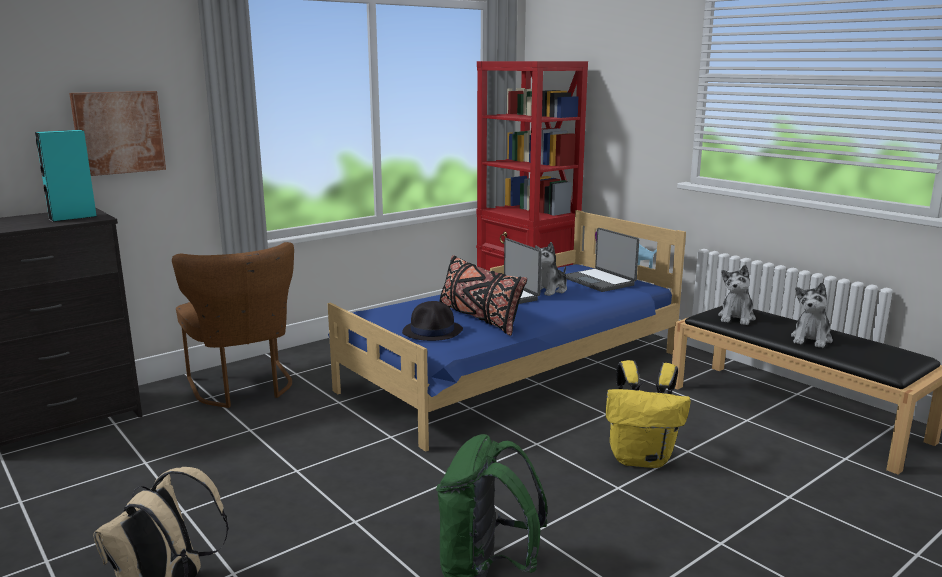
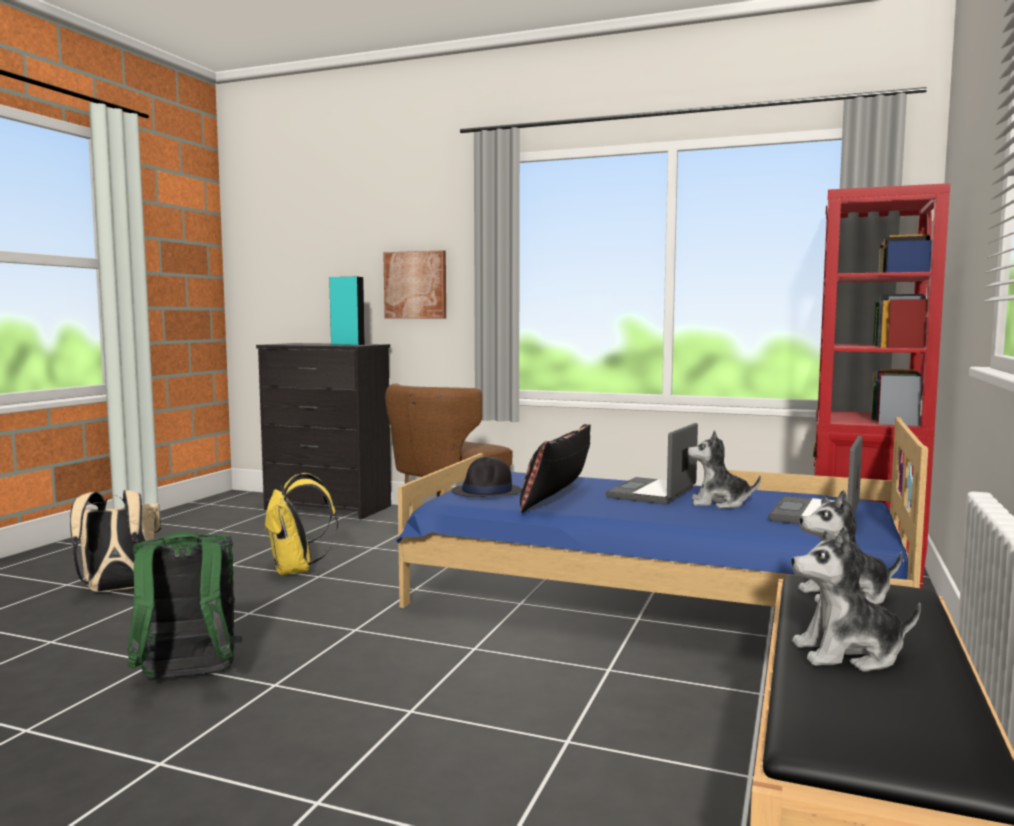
camera: 60 degrees right, 10 degrees down
(642, 458) = (504, 712): yellow backpack -> yellow backpack (296, 570)

